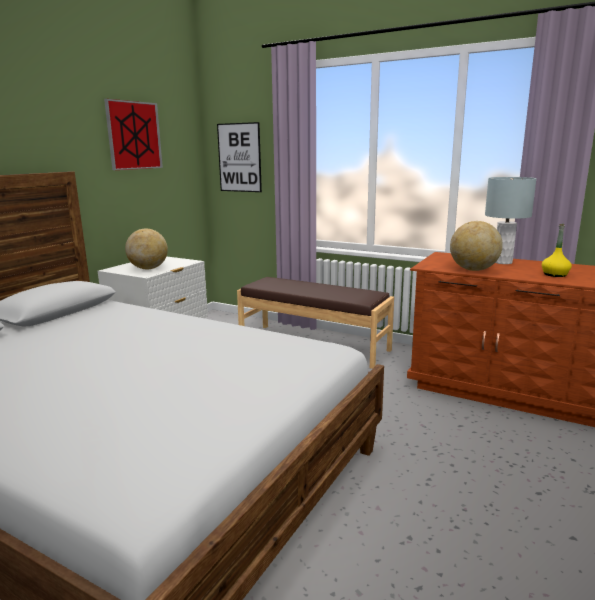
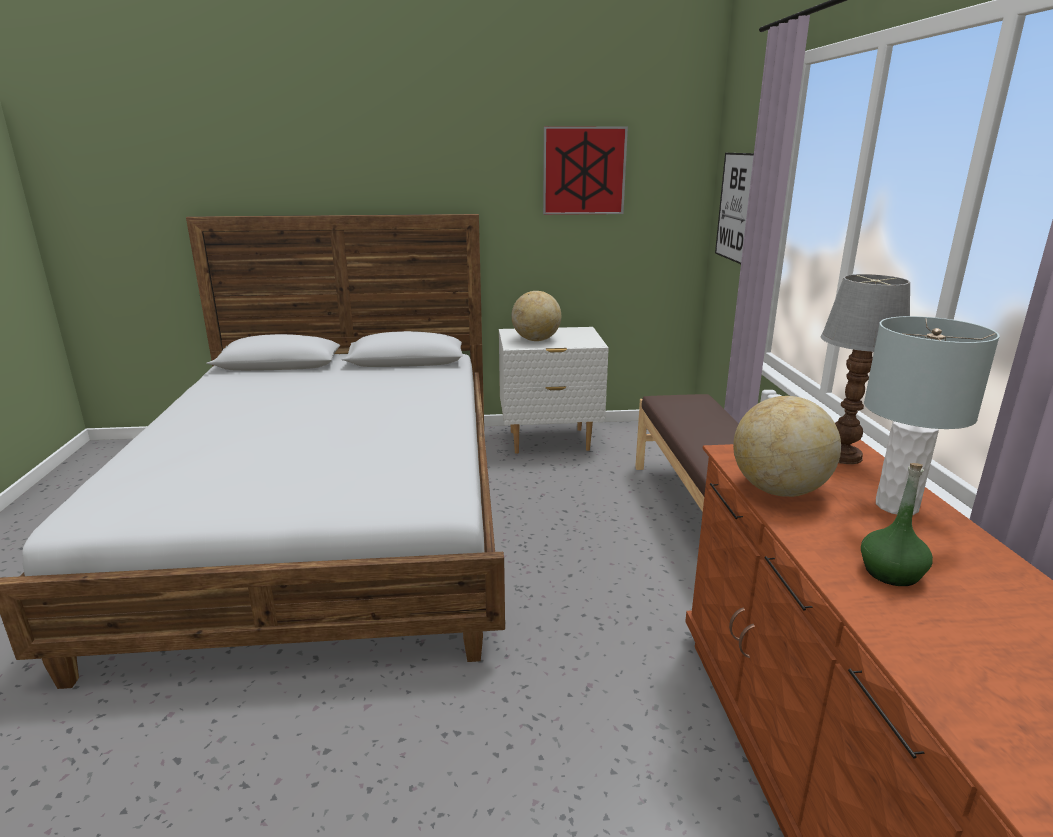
camera: 55 degrees right, 5 degrees up
(449, 256) = (842, 455): none -> table lamp
(554, 274) = (890, 572): yellow bottle -> green bottle

